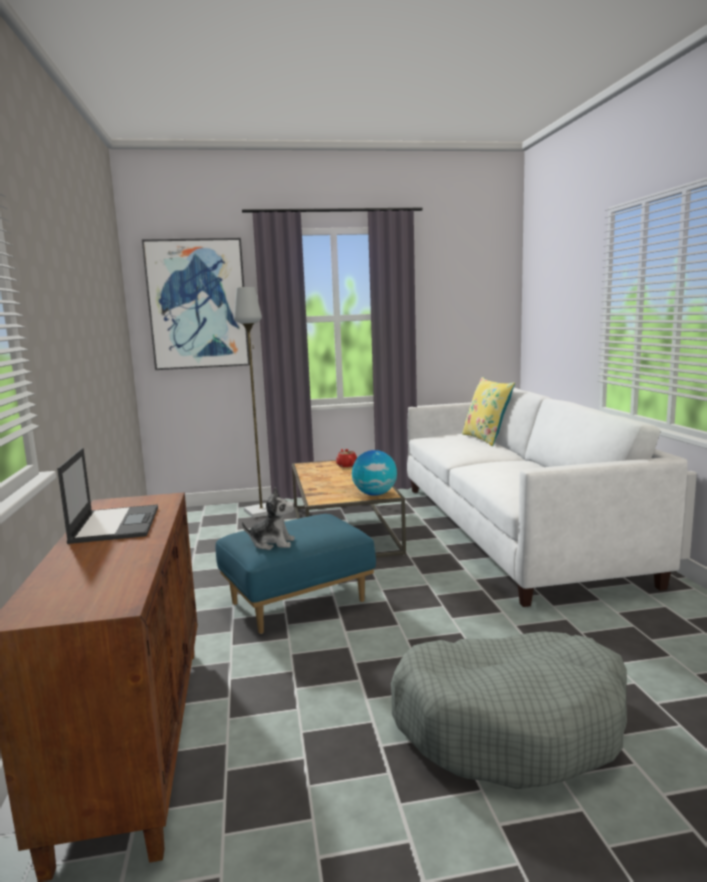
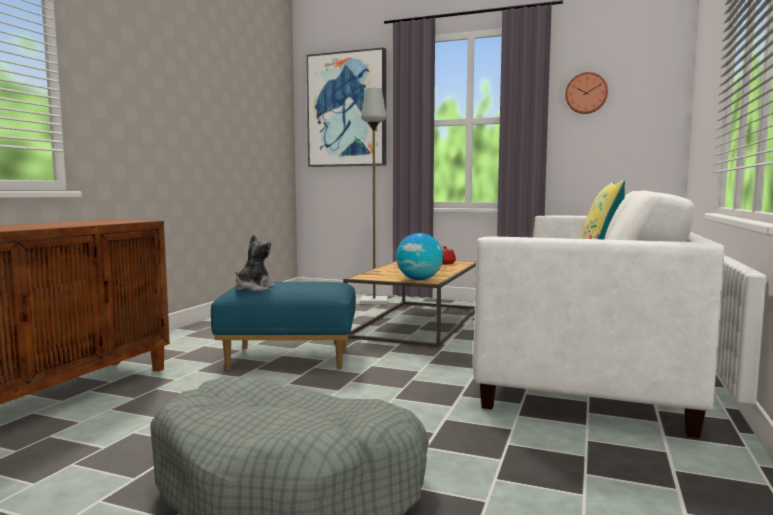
camera: 30 degrees right, 5 degrees down
(115, 524) = (66, 223): laptop -> none
(272, 543) = (253, 288): plush toy -> plush toy turned 105 degrees counterclockwise
(441, 293) = (586, 93): none -> wall clock

